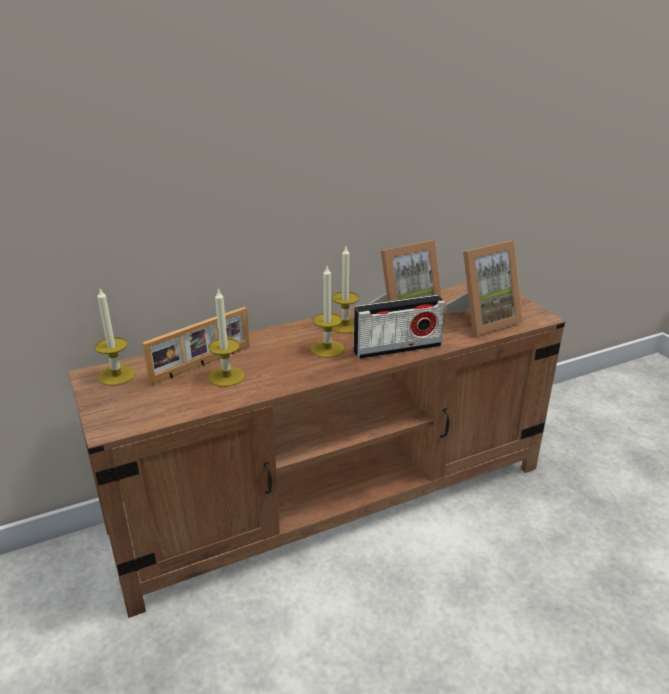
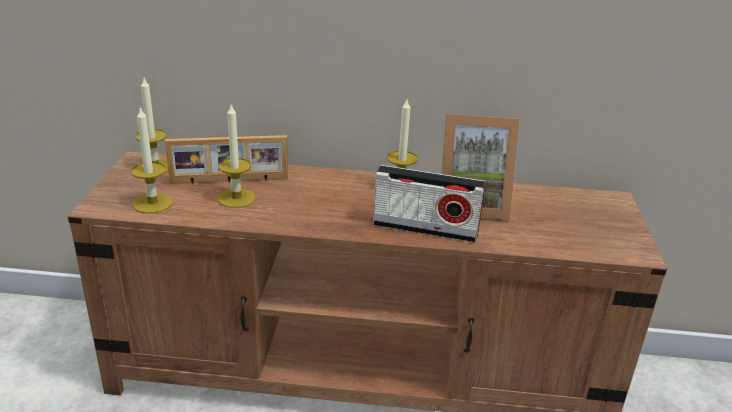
camera: 30 degrees right, 0 degrees up
(327, 349) = (355, 205): candle -> candle (152, 203)
(483, 320) = (559, 233): picture frame -> none

